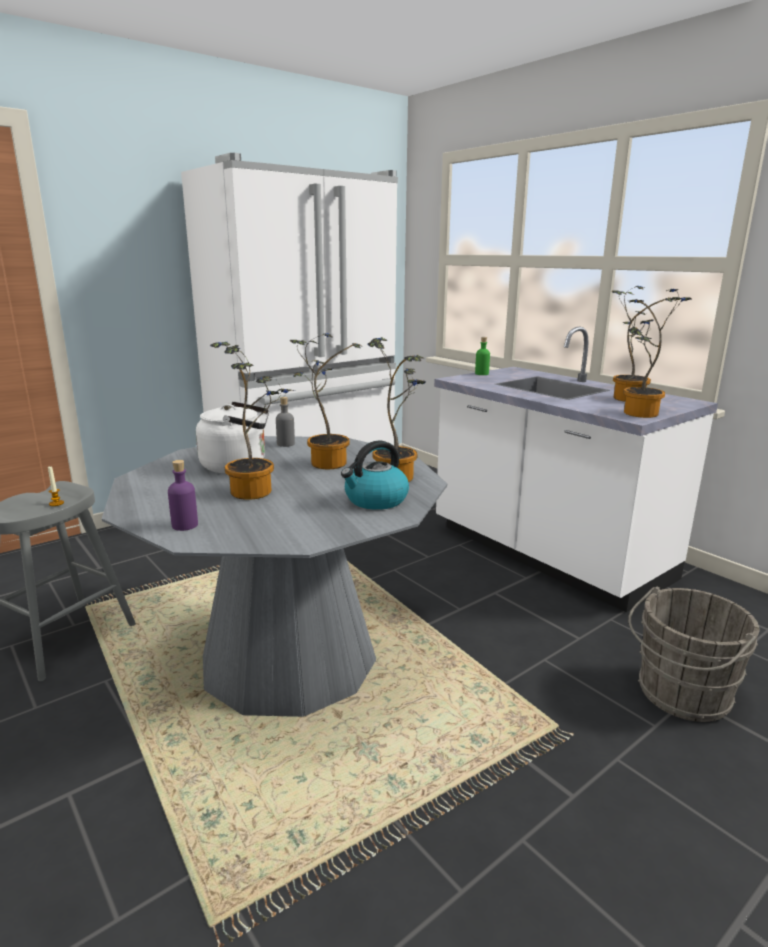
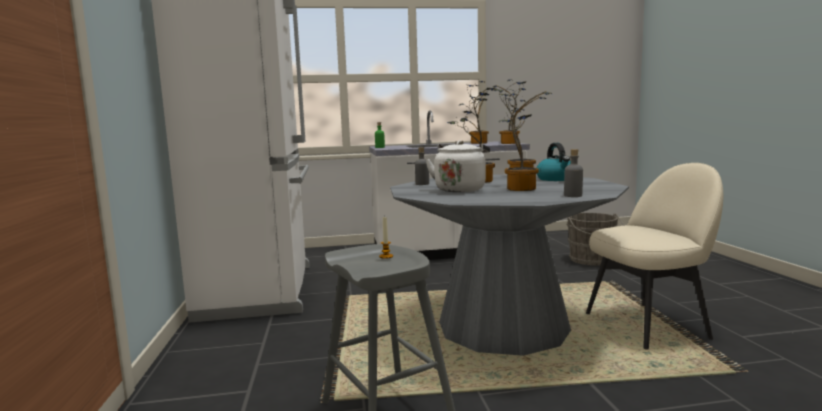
camera: 60 degrees left, 10 degrees down
(185, 525) = (573, 196): purple bottle -> grey bottle
(371, 801) = (648, 325): none -> beige chair

